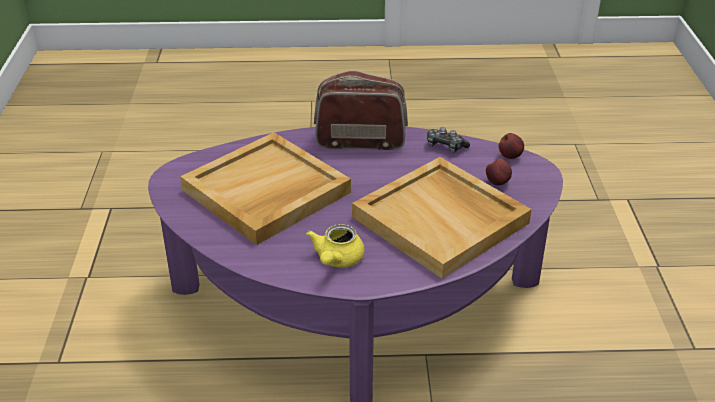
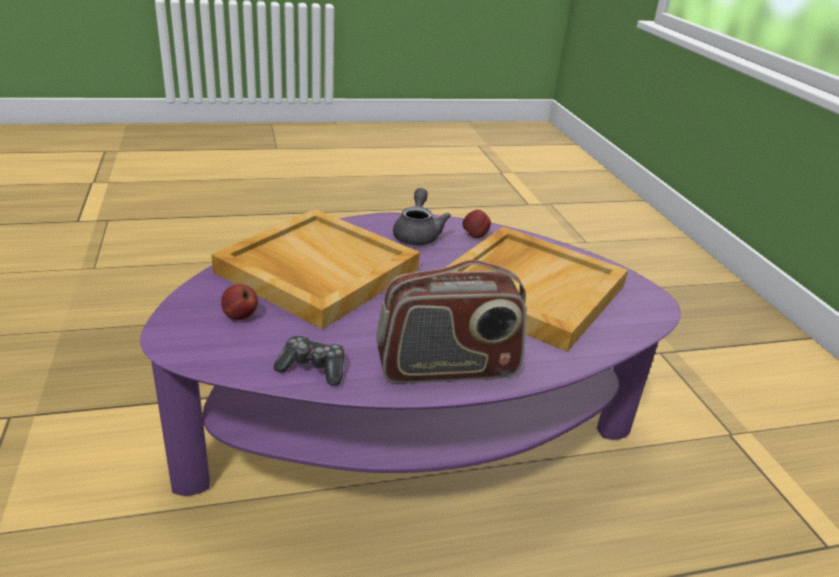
camera: 165 degrees right, 5 degrees down
(337, 260) = (417, 234): yellow teapot -> grey teapot
(510, 156) = (210, 358): apple -> apple (474, 236)

